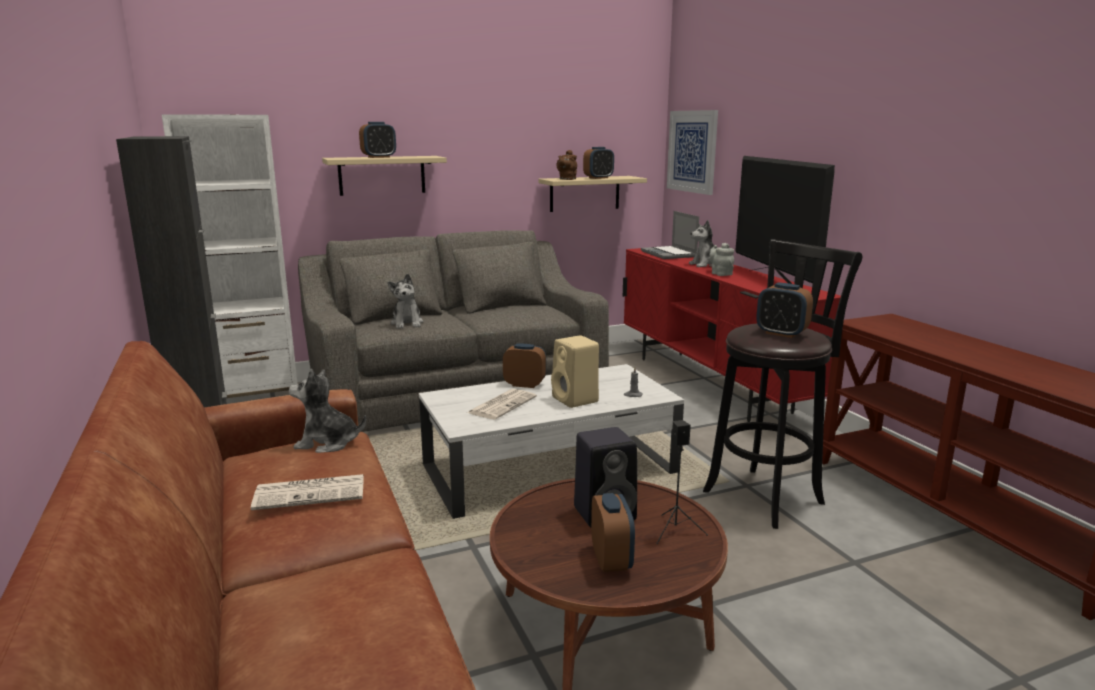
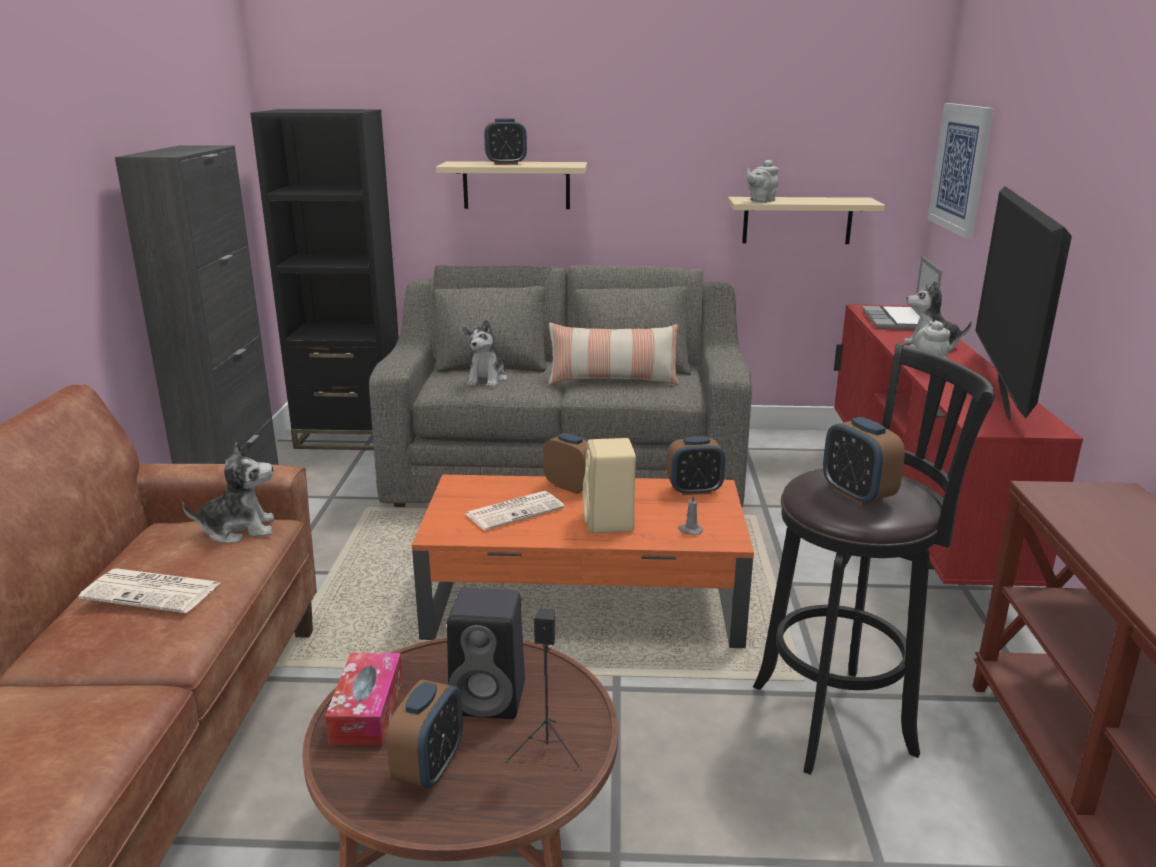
camera: 25 degrees right, 5 degrees up
(253, 399) = (351, 436): white bookcase -> black bookcase
(327, 443) = (239, 530): plush toy -> plush toy turned 135 degrees clockwise
(500, 313) = (613, 380): none -> pillow
(531, 541) = (367, 711): none -> tissue box
(551, 469) = (586, 601): white coffee table -> orange coffee table
(567, 179) = (760, 201): brown teapot -> grey teapot
(598, 178) = (811, 200): alarm clock -> alarm clock (694, 490)

